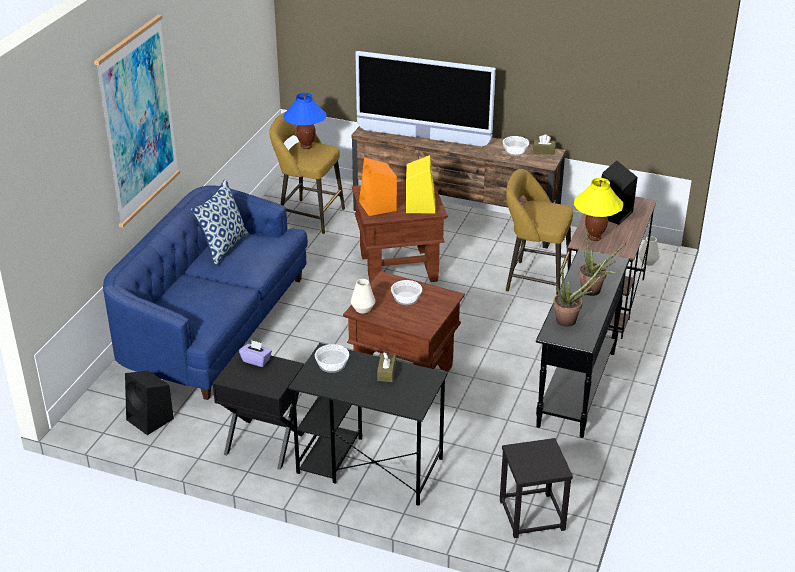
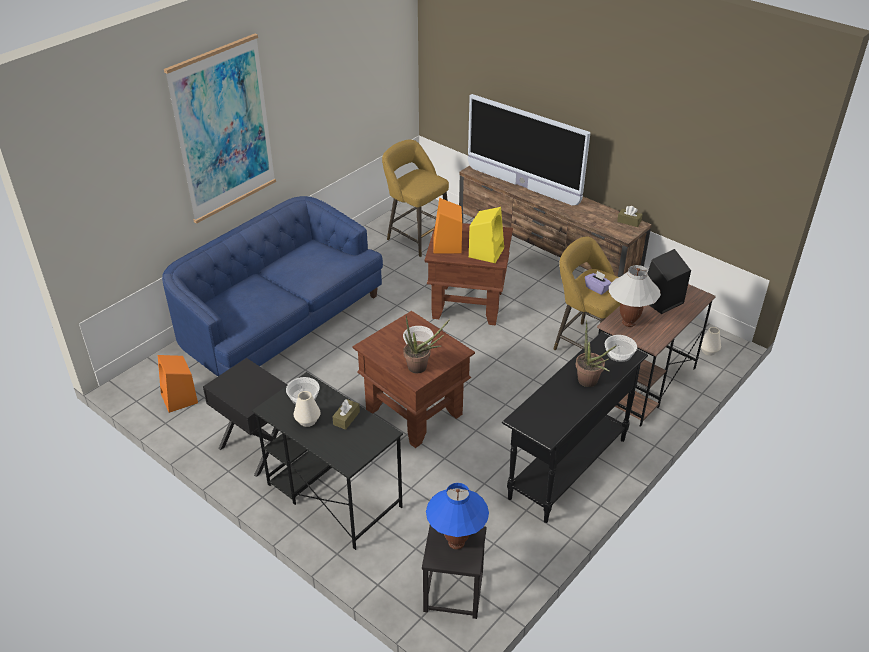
camera: 20 degrees right, 5 degrees up
(151, 420) = (180, 399): black speaker -> orange speaker
(223, 247) = (300, 255): pillow -> none
(256, 360) = (252, 374): purple tissue box -> purple tissue box (597, 288)
(306, 146) = (419, 175): blue table lamp -> blue table lamp (456, 543)
(363, 309) = (372, 345): white vase -> white vase (307, 420)
(515, 151) = (601, 216): bowl -> bowl (619, 354)
(570, 320) = (548, 409): potted plant -> potted plant (421, 368)
(594, 237) = (628, 323): yellow table lamp -> white table lamp

